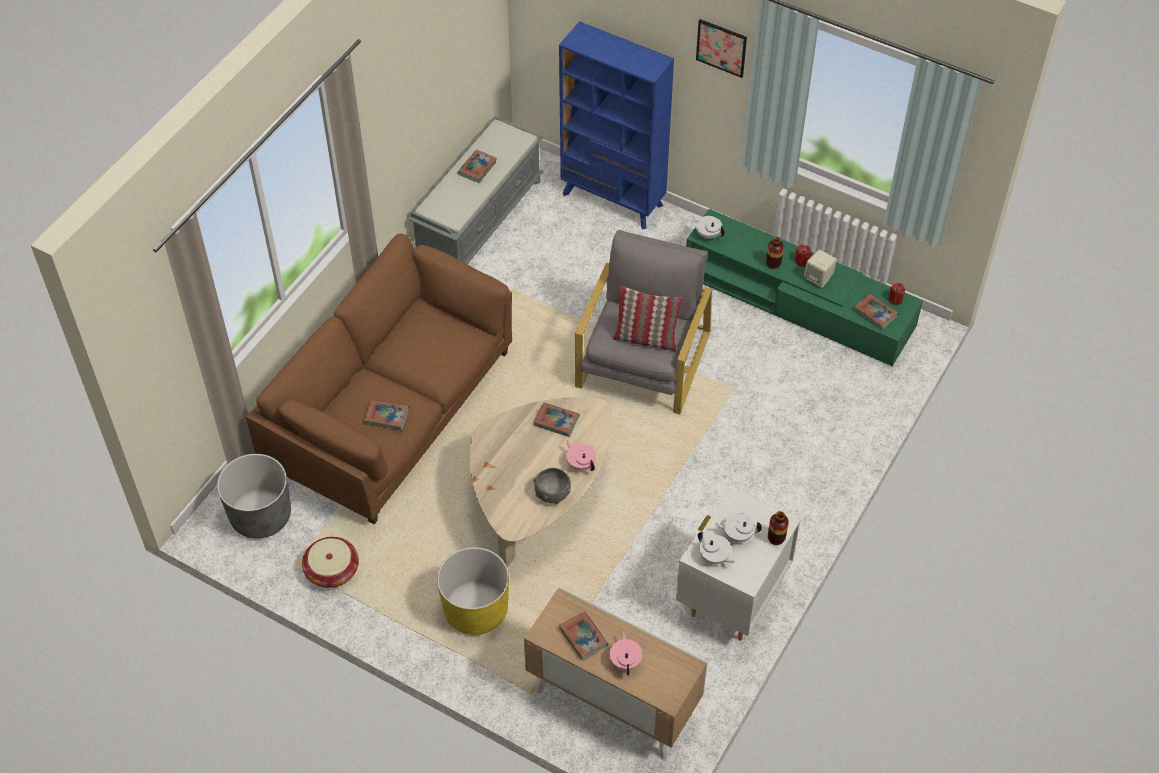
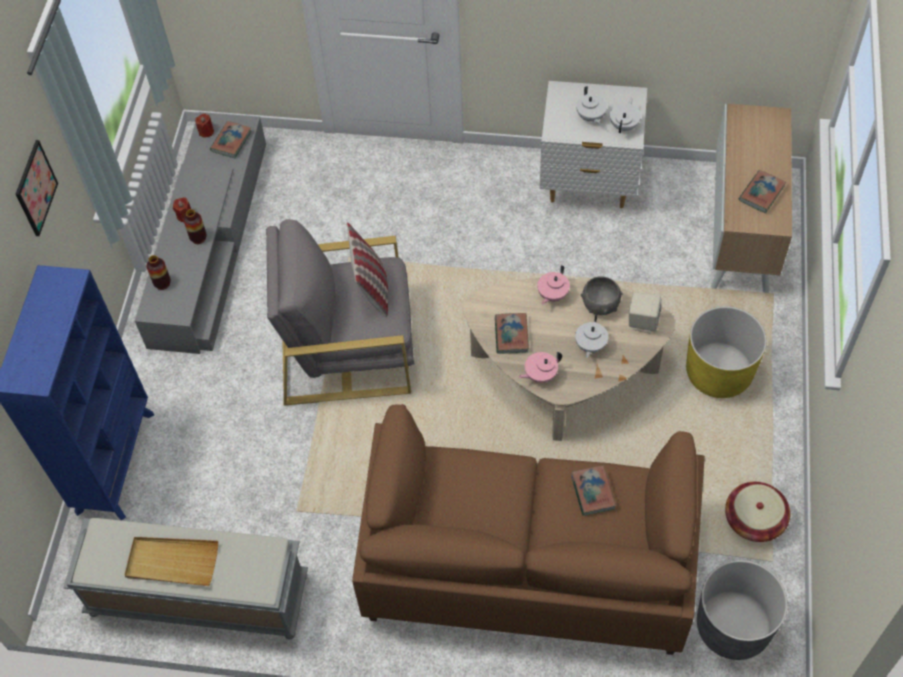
camera: 110 degrees left, 5 degrees up
(477, 168) = (172, 562): book -> beige tray
(625, 661) = (763, 156): pink teapot -> pink teapot (540, 375)
(708, 234) = (176, 308): white teapot -> white teapot (590, 345)
(776, 538) = (578, 90): vase -> vase (162, 283)
(796, 301) = (209, 242): green tv stand -> grey tv stand
(818, 278) = (203, 195): beige speaker -> beige speaker (642, 322)

